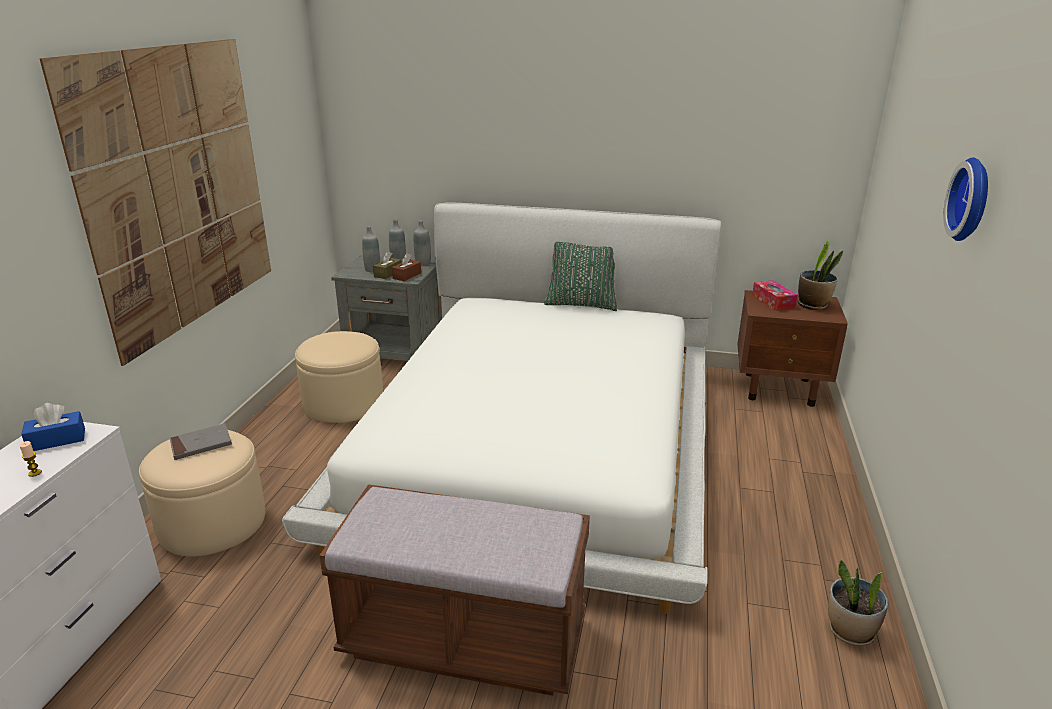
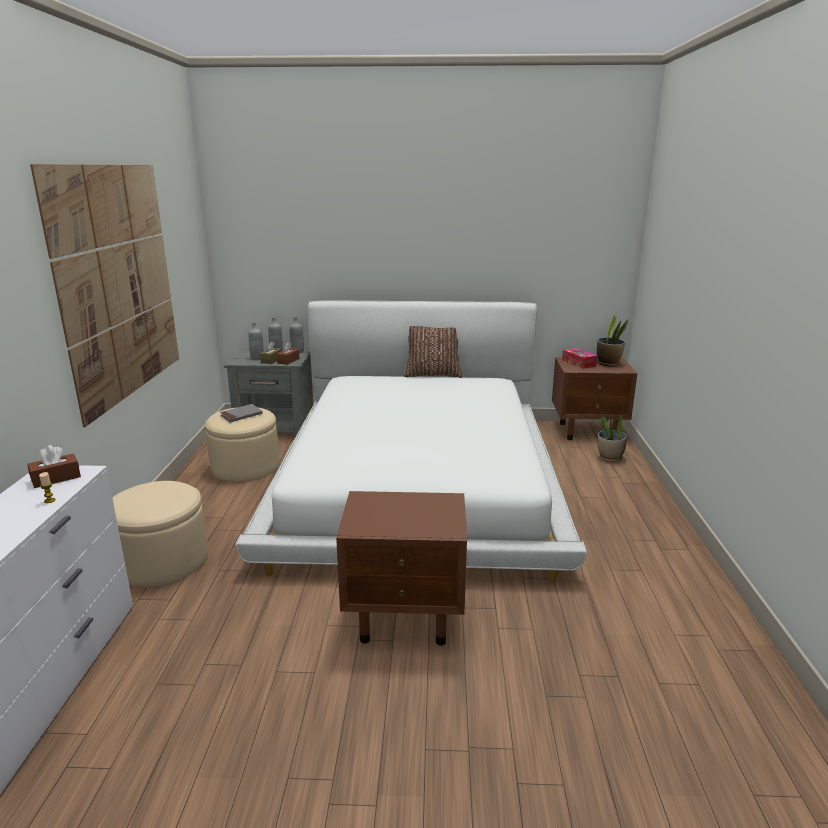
camera: 10 degrees left, 5 degrees down
(57, 440) = (56, 478): blue tissue box -> brown tissue box
(201, 444) = (154, 491): grey book -> grey book (241, 415)
(464, 639) = (406, 617): brown bench -> brown nightstand
(581, 304) = (433, 374): green pillow -> brown pillow
(850, 631) = (689, 579): potted plant -> potted plant (610, 458)
(973, 200) = (740, 256): wall clock -> none

